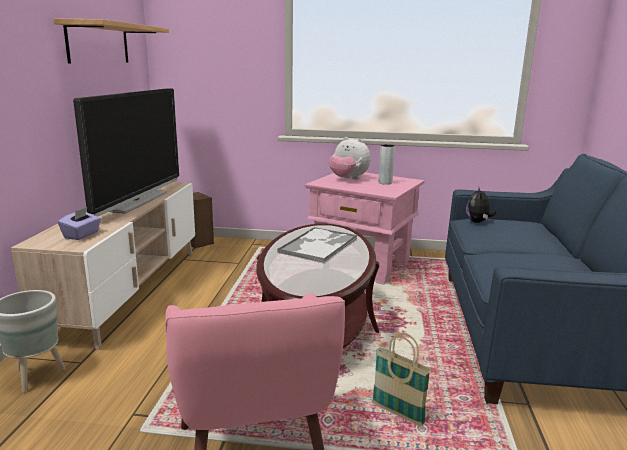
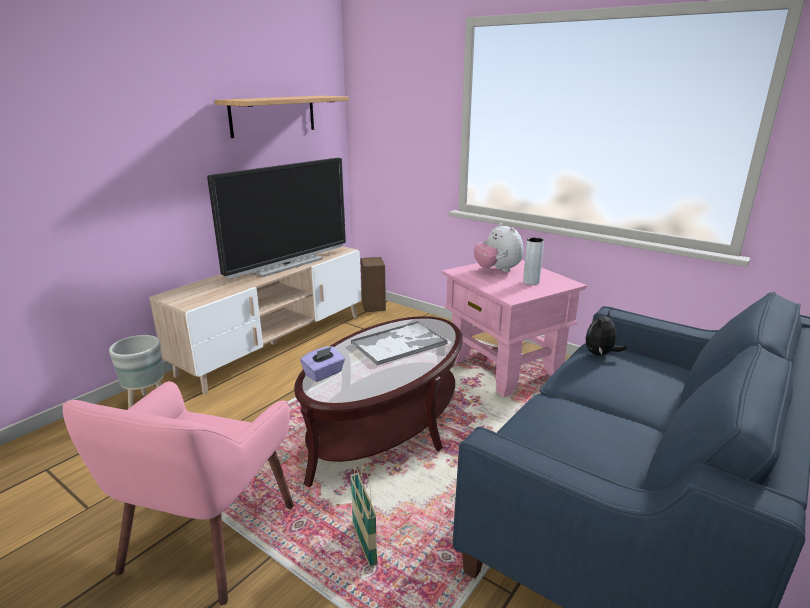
camera: 30 degrees right, 5 degrees up
(82, 235) = (204, 294): purple tissue box -> purple tissue box (324, 374)

